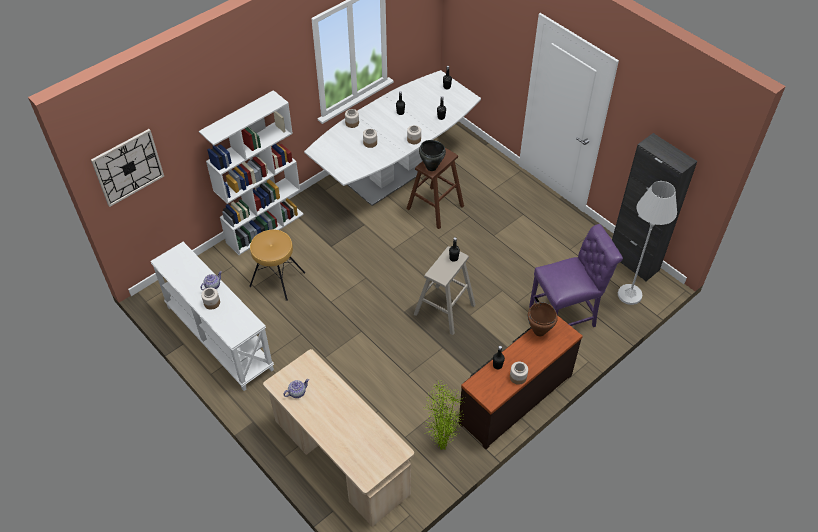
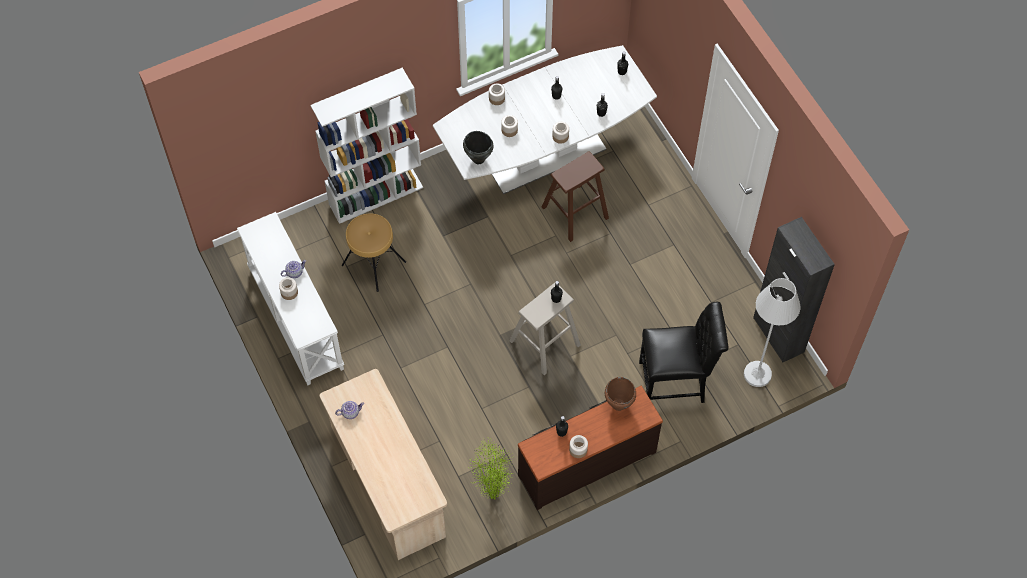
camera: 15 degrees right, 10 degrees up
(128, 167) = (229, 134): wall clock -> none
(431, 167) = (569, 178): black cooking pot -> black cooking pot (478, 159)
(566, 316) = (676, 382): purple chair -> black chair

